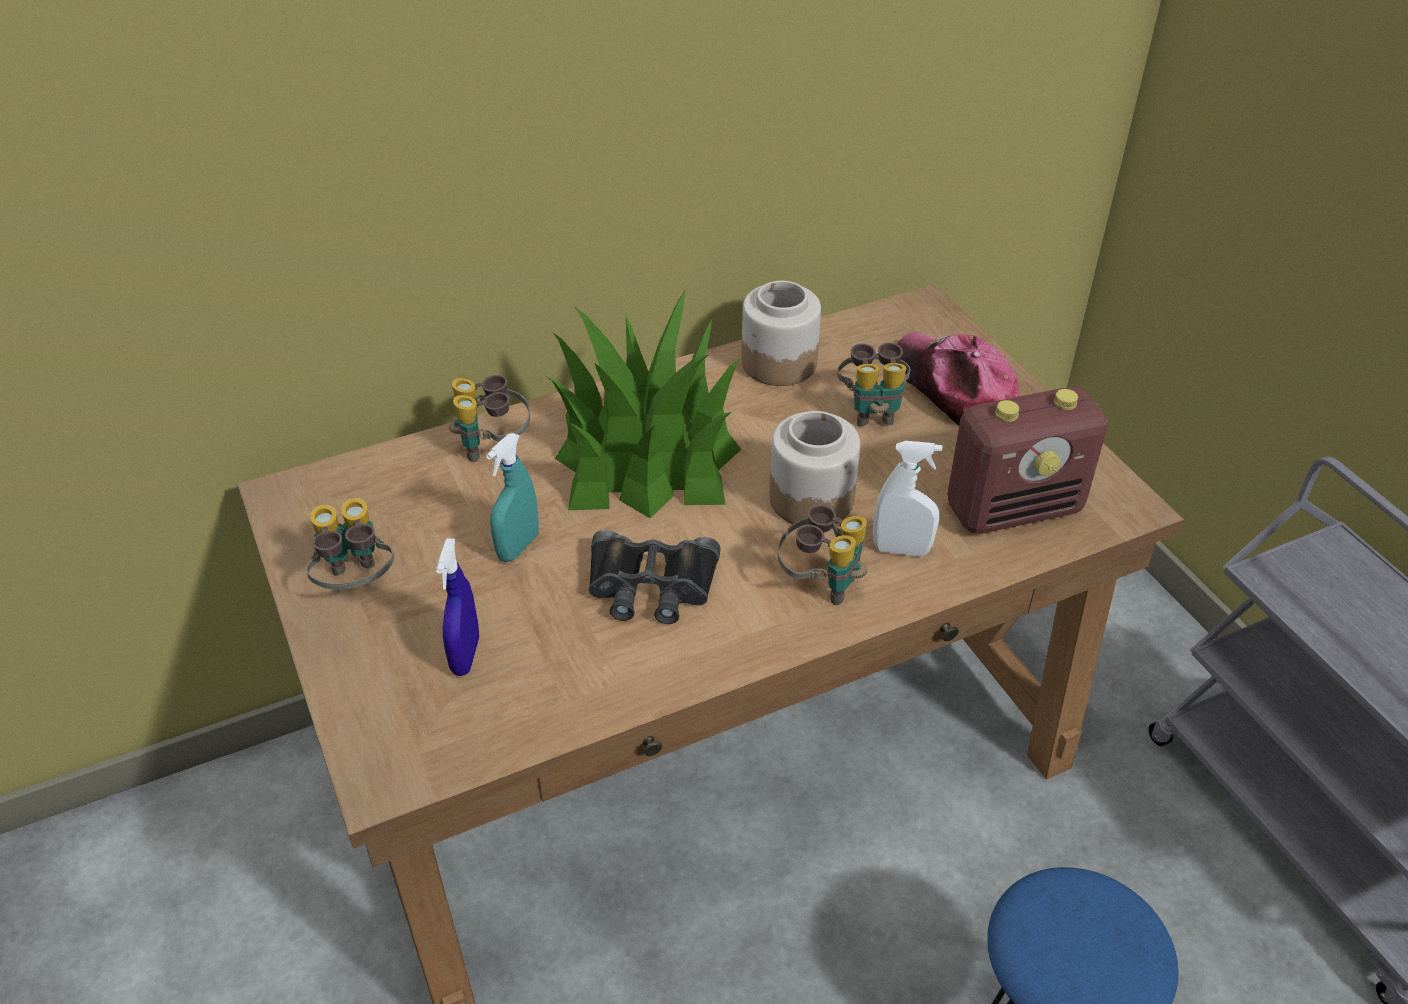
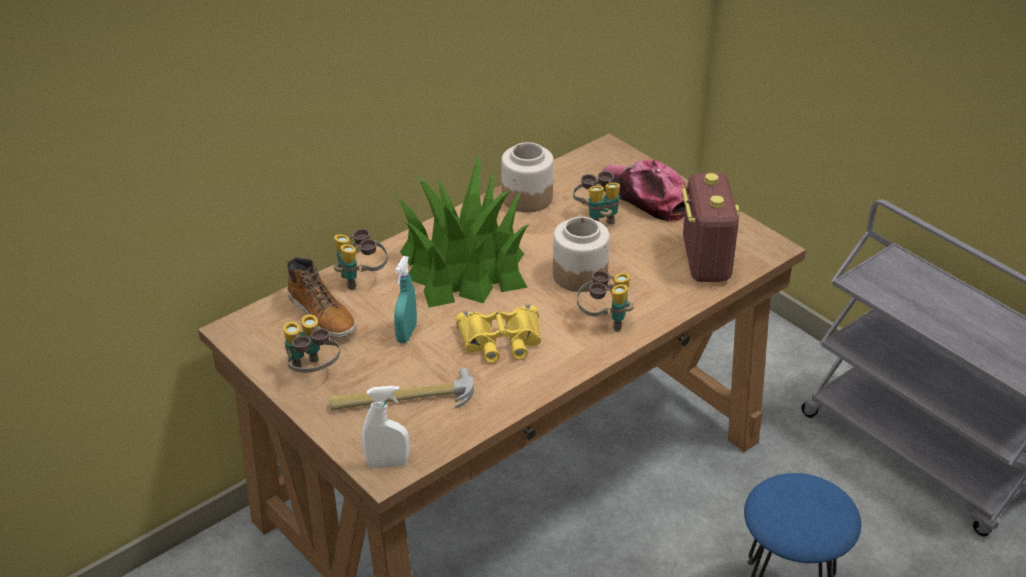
camera: 15 degrees left, 5 degrees down
(414, 494) = (323, 315): none -> boot
(465, 656) = (403, 399): blue spray bottle -> hammer
(651, 586) = (501, 341): black binoculars -> yellow binoculars
(901, 550) = (645, 294): white spray bottle -> white spray bottle (387, 463)
(1015, 509) = (705, 260): radio -> radio turned 60 degrees counterclockwise

